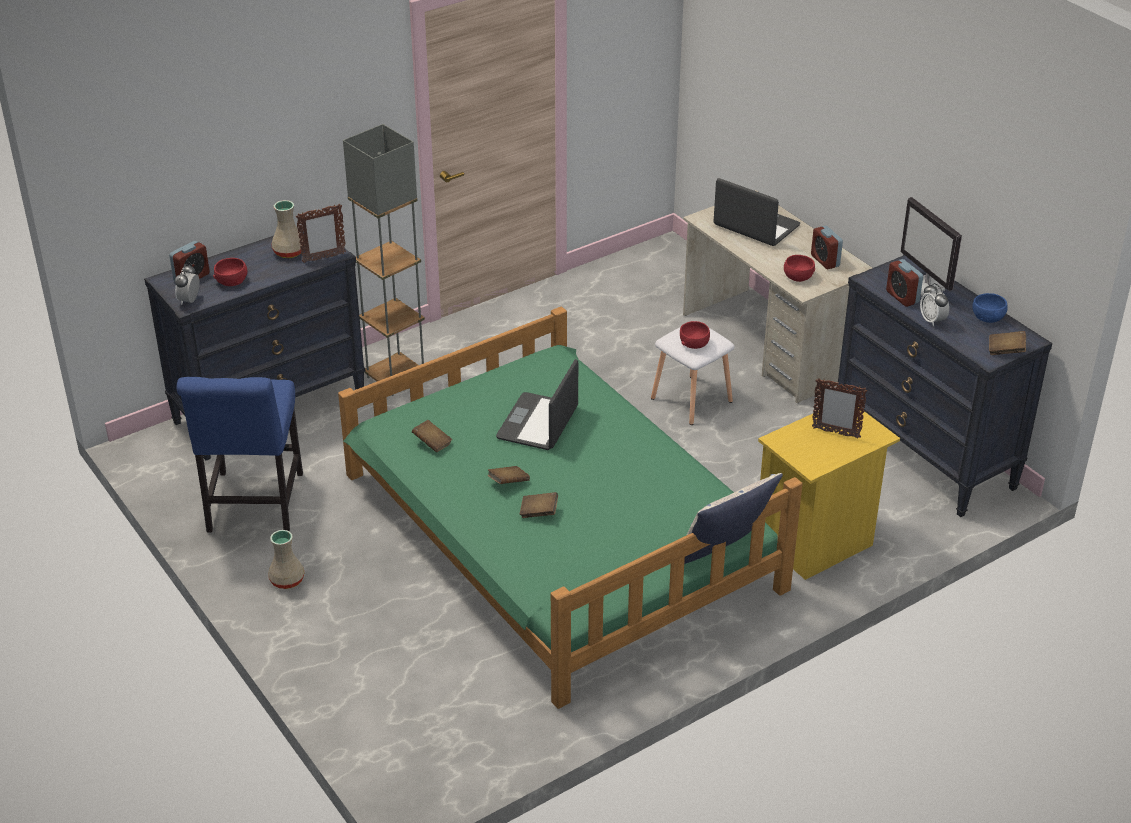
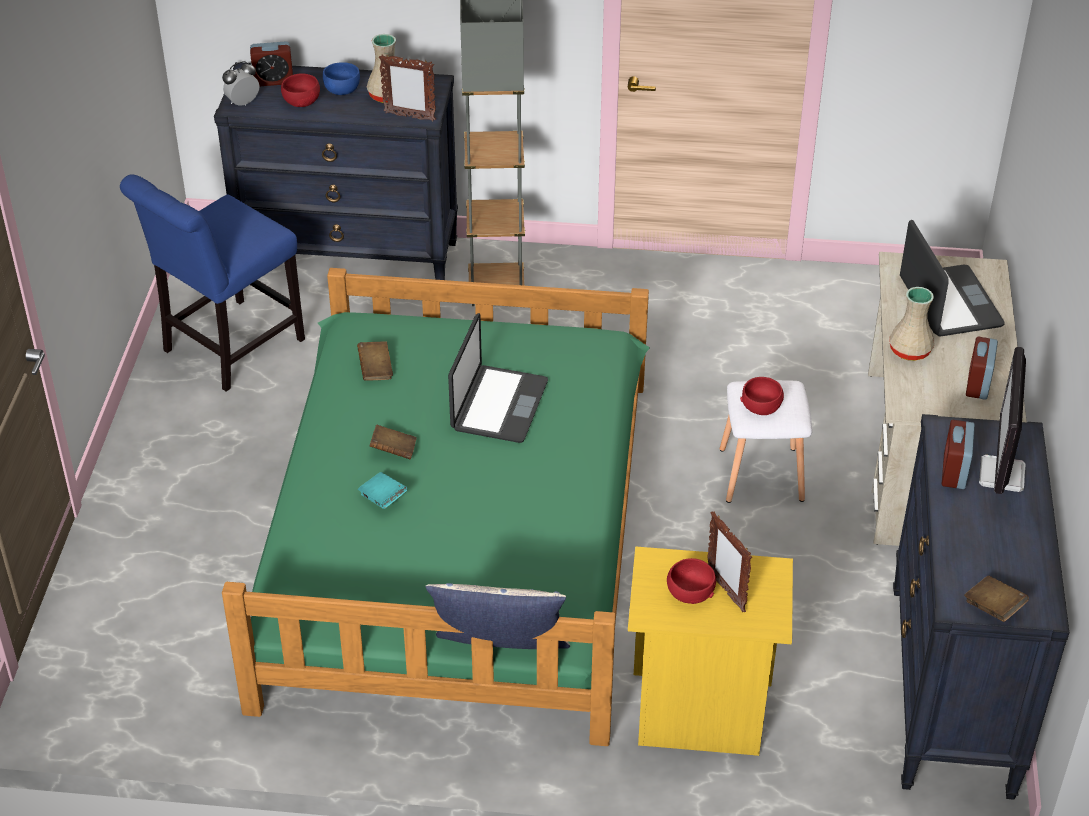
camera: 40 degrees right, 5 degrees up
(288, 580) = (173, 437): beige vase -> beige vase (910, 351)
(538, 423) = (498, 405): laptop -> laptop turned 135 degrees clockwise
(539, 512) = (383, 498): brown book -> turquoise book
(798, 277) = (920, 387): red bowl -> red bowl (690, 593)
(932, 320) = (952, 520): alarm clock -> none
(988, 317) = (1029, 554): blue bowl -> blue bowl (342, 89)

